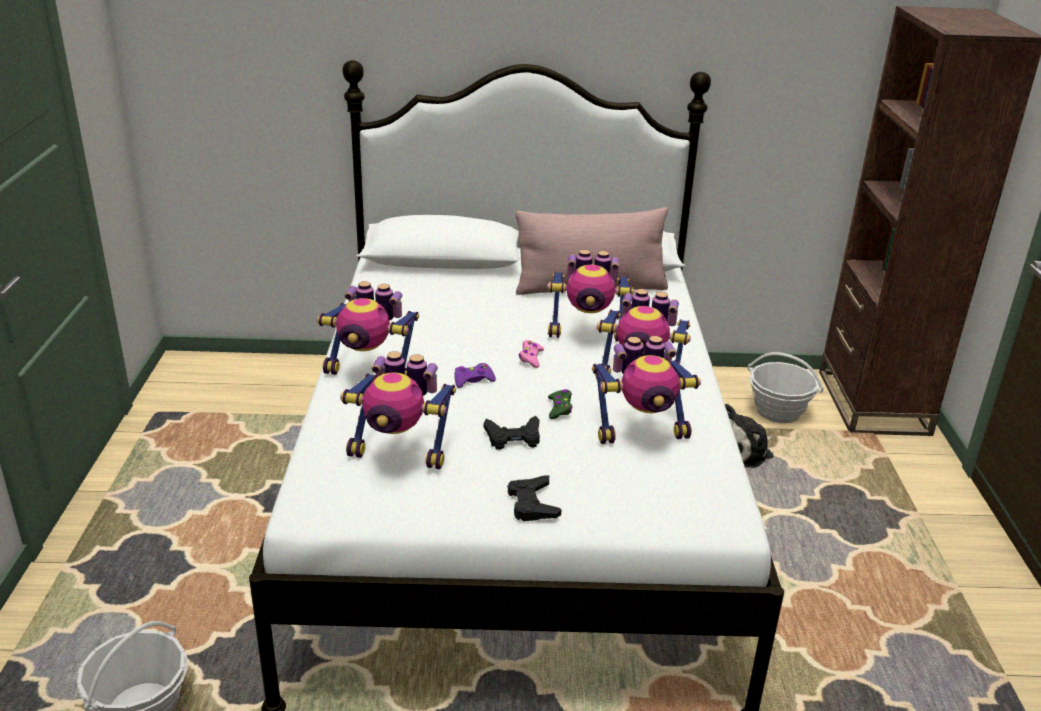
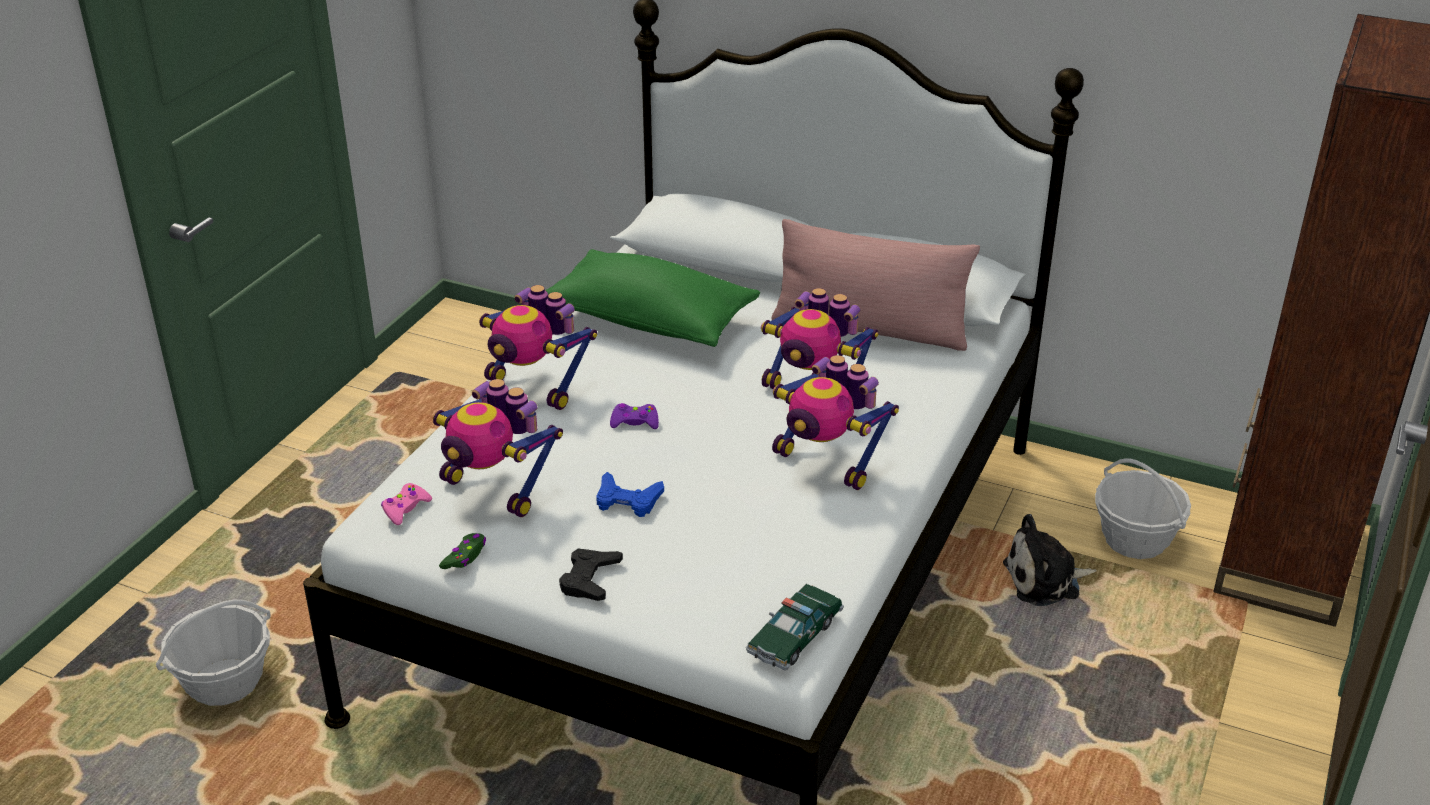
camera: 25 degrees right, 5 degrees up
(424, 310) = (650, 321): none -> green pillow
(513, 437) = (627, 500): black game controller -> blue game controller
(531, 358) = (721, 409): pink game controller -> pink game controller (405, 509)
(559, 408) = (706, 478): green game controller -> green game controller (465, 556)
(641, 432) = (773, 528): toy robot -> none
(725, 505) = (795, 636): none -> toy car

